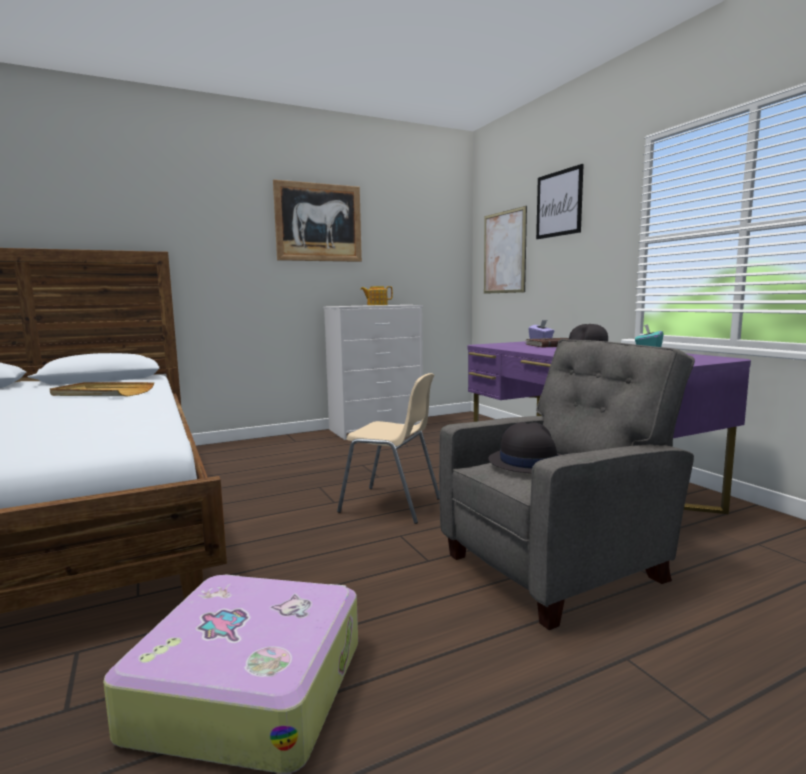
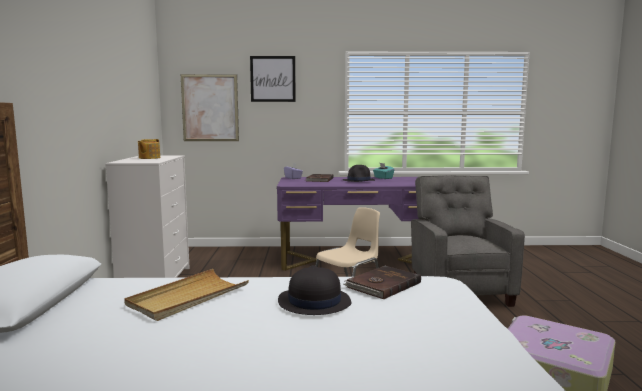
camera: 65 degrees left, 0 degrees up
(128, 421) = (382, 285): none -> brown book
(318, 222) = (95, 70): picture -> none
(528, 462) = (469, 239): black hat -> black hat (314, 302)

